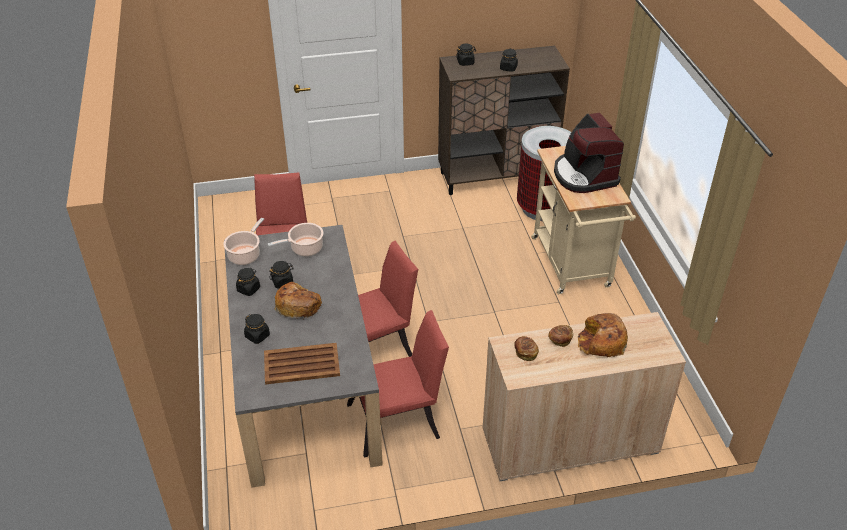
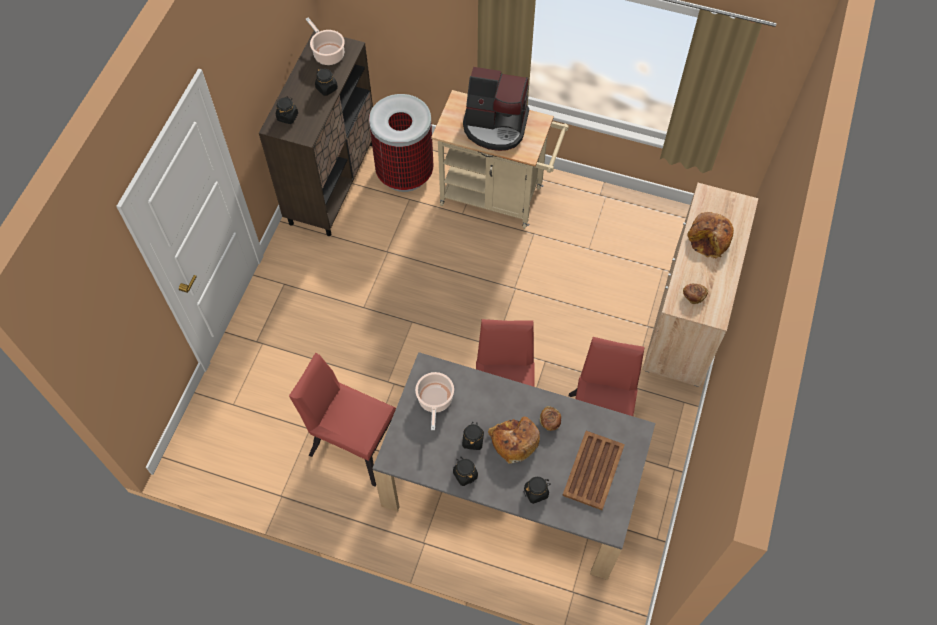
camera: 60 degrees left, 20 degrees up
(245, 255) = (410, 457): cooking pot -> cooking pot (328, 53)
(560, 340) = (692, 265): bread -> bread (550, 422)

